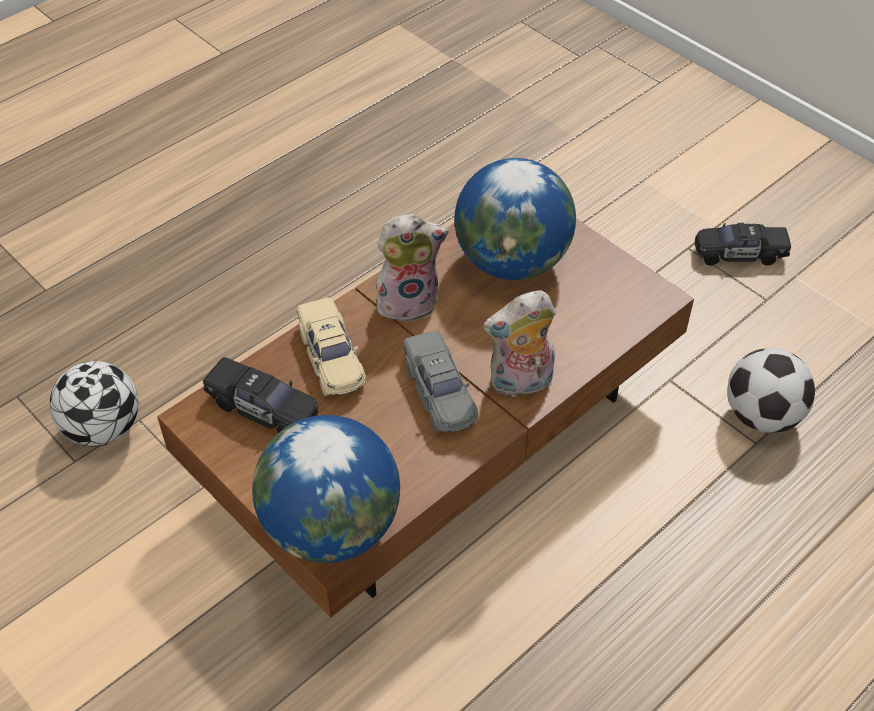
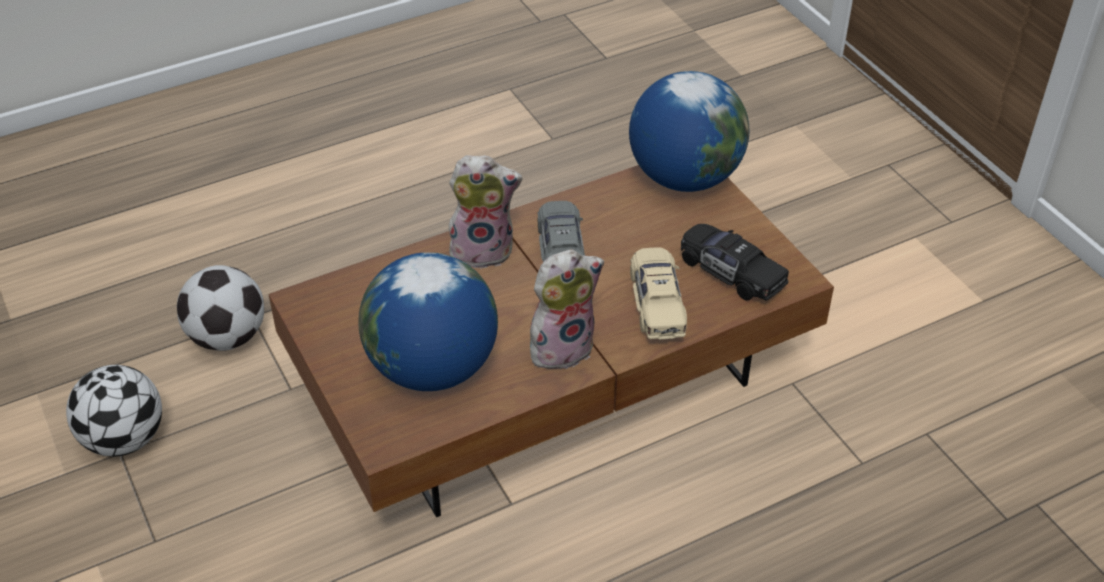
camera: 165 degrees left, 5 degrees down
(103, 430) = (900, 459): football -> football (125, 439)
(408, 301) = (562, 346): plush toy -> plush toy turned 150 degrees clockwise
(739, 253) = (101, 518): black toy car -> none

